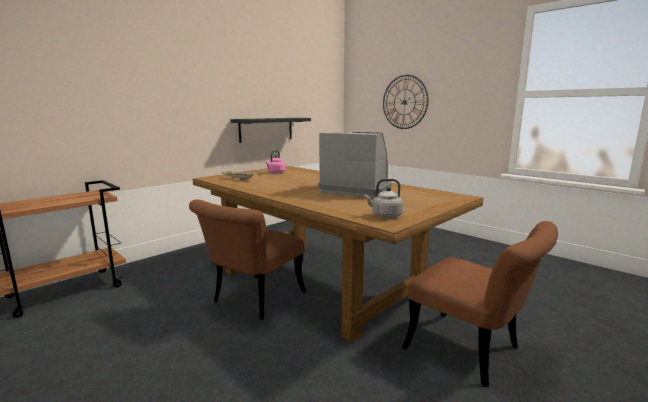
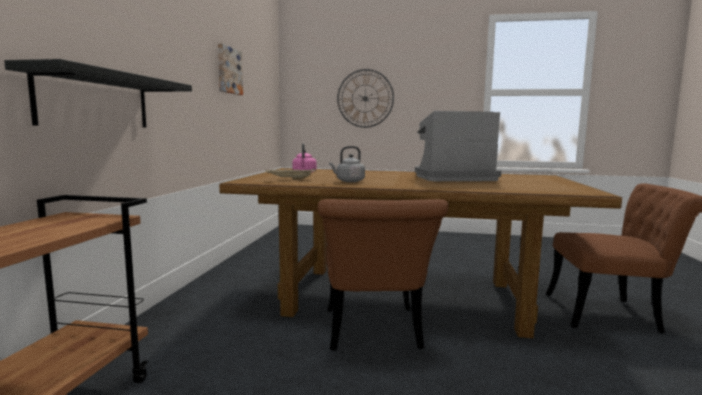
camera: 35 degrees left, 5 degrees down
(266, 129) = (228, 123): black shelf -> black shelf (96, 101)
(267, 90) = (228, 70): none -> picture
(385, 215) = (562, 189): grey kettle -> grey kettle (349, 181)

